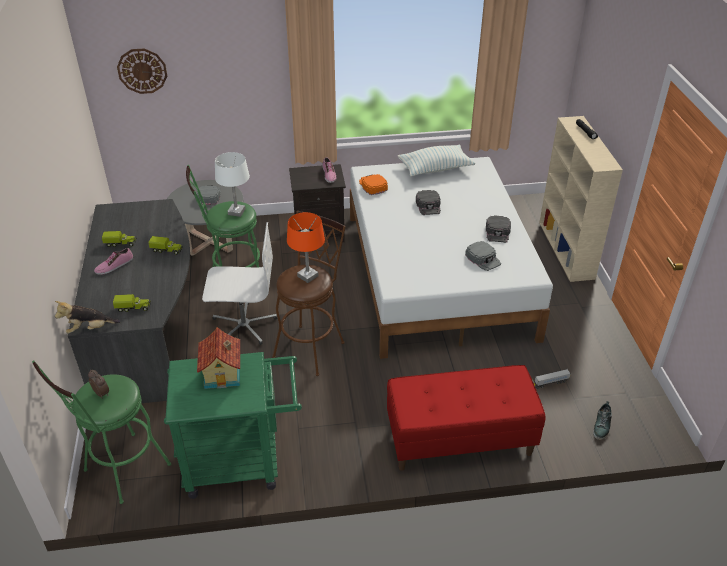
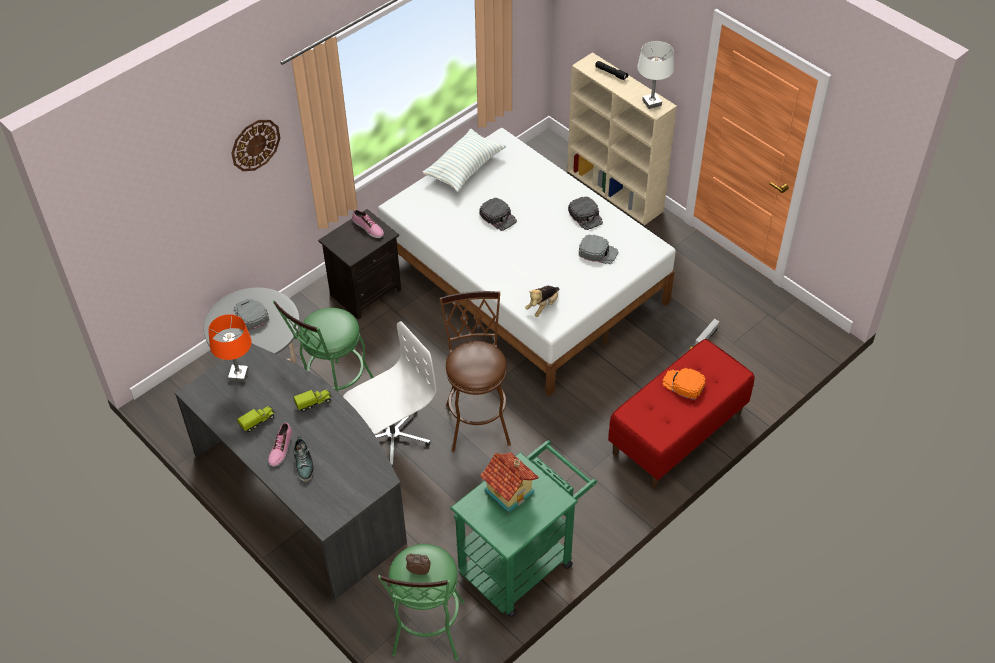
camera: 35 degrees left, 10 degrees up
(89, 329) = (335, 522): plush toy -> plush toy (543, 306)
(133, 308) = (352, 479): toy truck -> none
(142, 71) = (147, 216): wall clock -> wall clock (255, 144)
(237, 212) = (335, 323): white table lamp -> white table lamp (652, 102)
(308, 276) = (477, 356): orange table lamp -> orange table lamp (238, 375)
(372, 185) = (423, 219): orange cap -> orange cap (683, 384)
(602, 426) = (772, 355): shoe -> shoe (304, 463)

